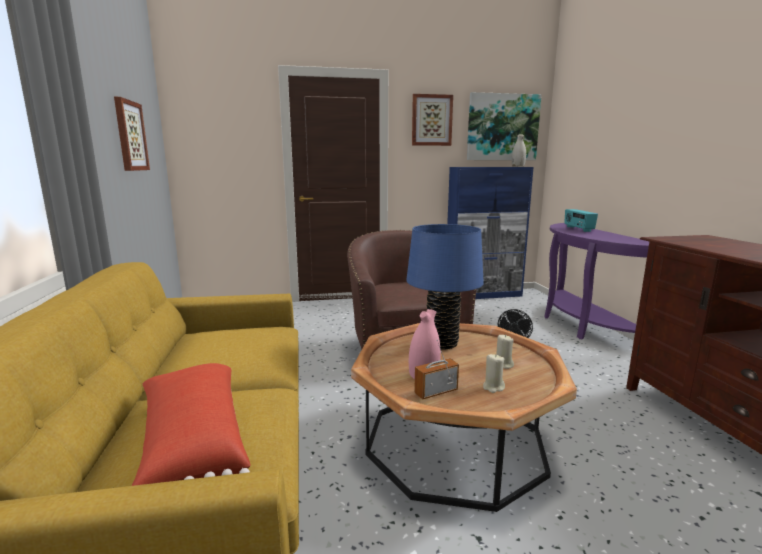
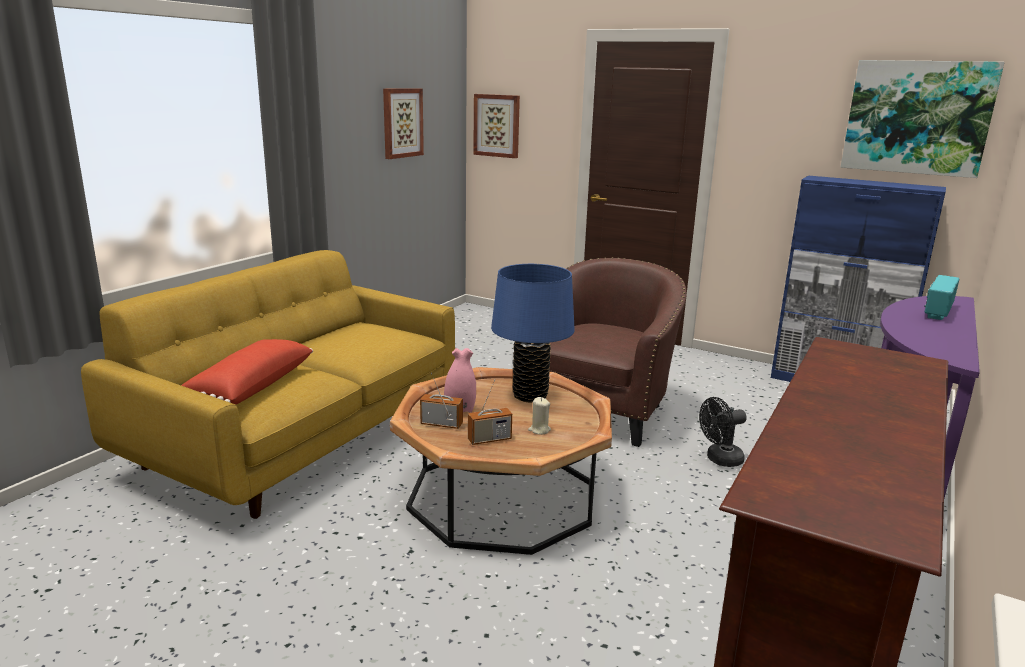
camera: 40 degrees right, 5 degrees up
(431, 120) = (788, 102): picture -> picture (497, 125)
(493, 387) = (489, 439): beige candle -> radio
(518, 166) = (928, 187): white vase -> none

